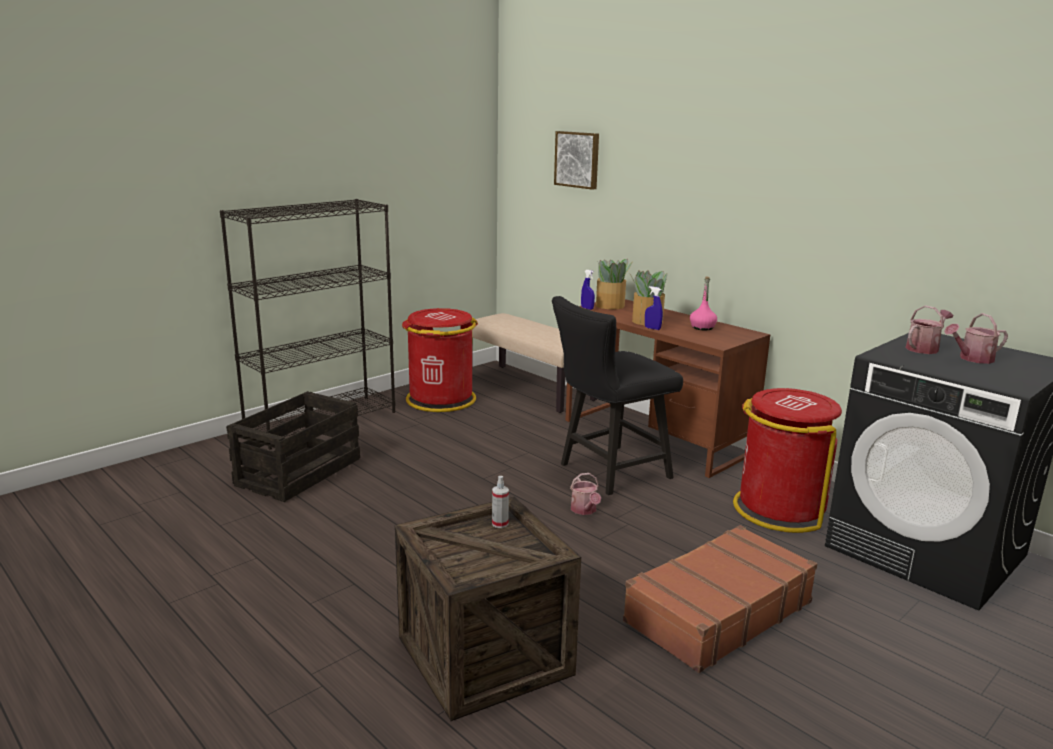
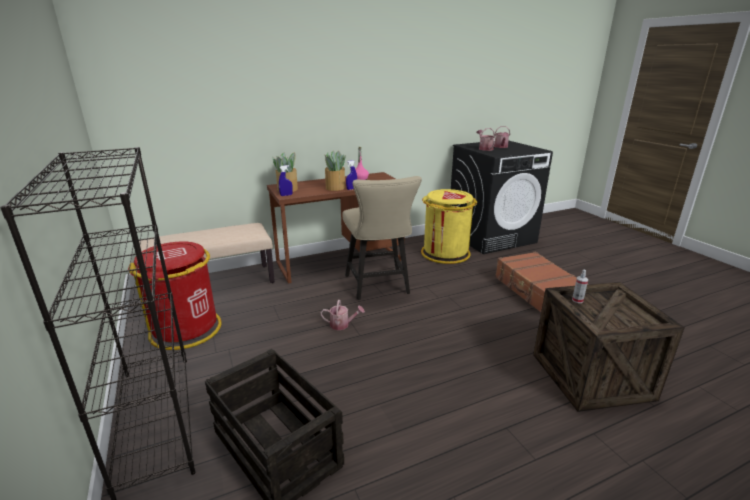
camera: 70 degrees left, 5 degrees up
(578, 159) = (200, 81): picture -> none
(585, 510) = (426, 305): watering can -> watering can (342, 325)
(608, 472) = (379, 286): black chair -> beige chair
(779, 509) = (445, 253): red trash can -> yellow trash can

